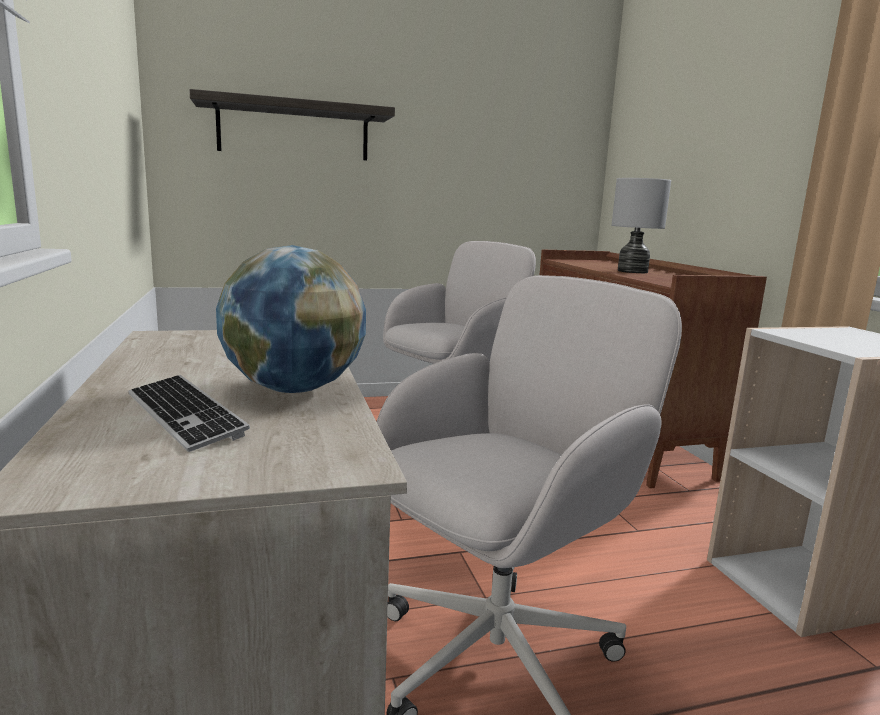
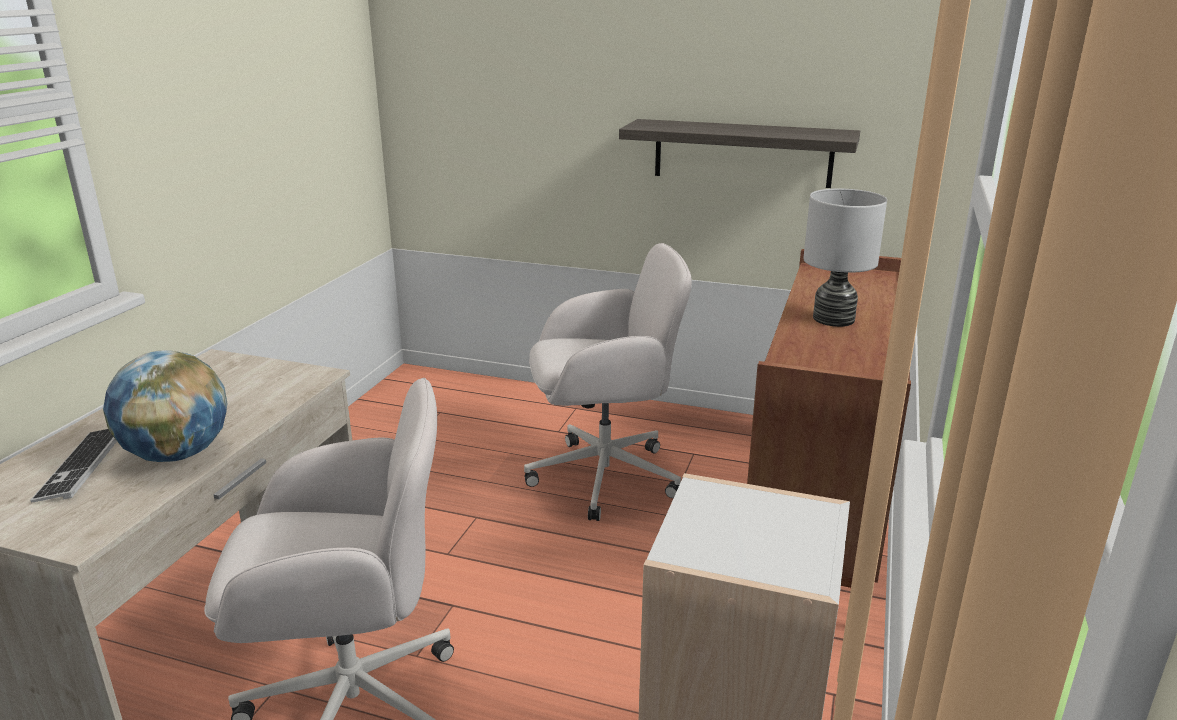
camera: 35 degrees right, 10 degrees up
(294, 131) = (514, 89): shelf -> shelf (742, 153)

